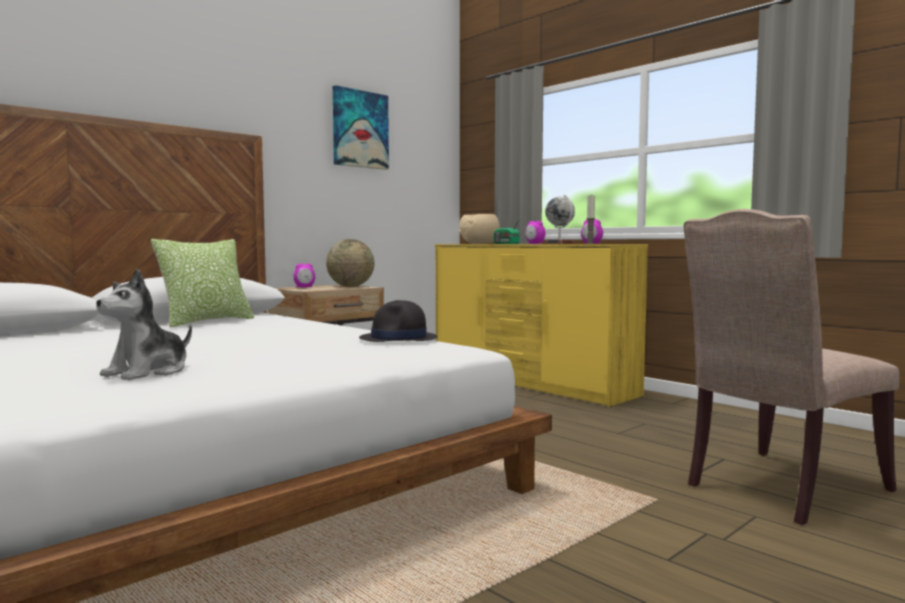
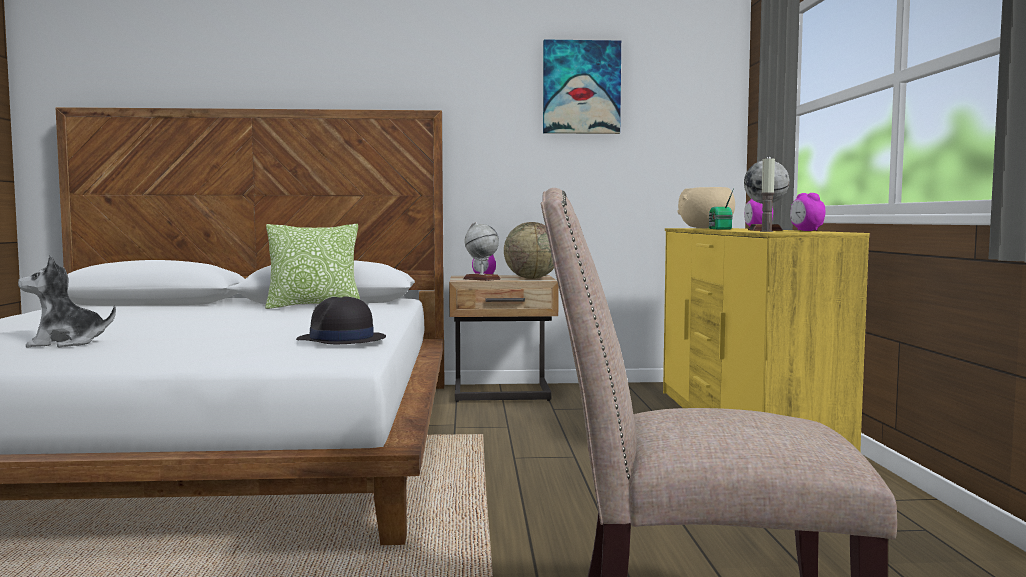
camera: 40 degrees right, 0 degrees up
(318, 289) = (481, 279): none -> globe

